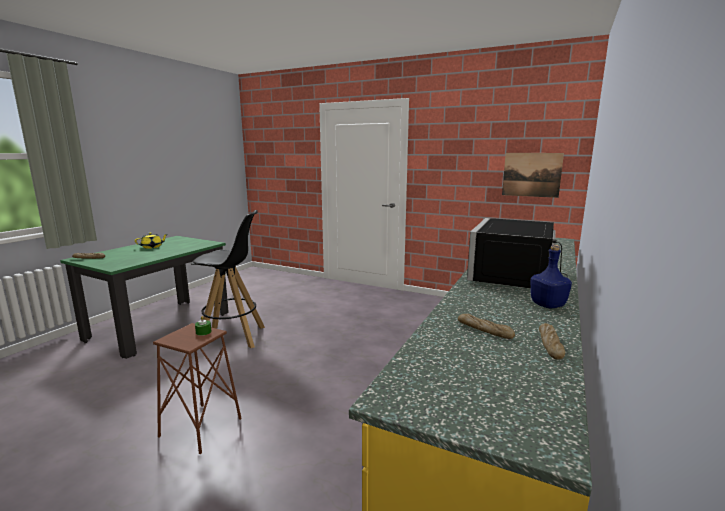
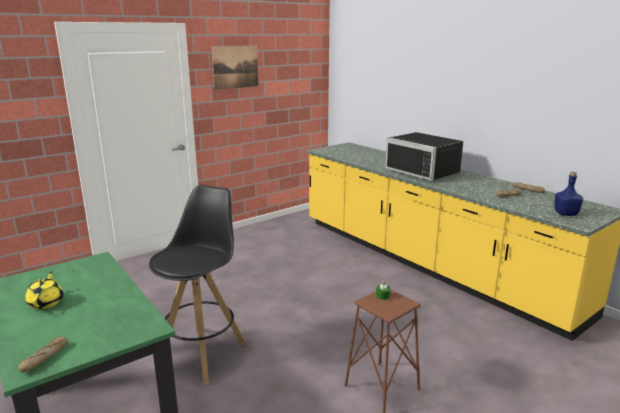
camera: 65 degrees left, 5 degrees up
(531, 174) = (296, 96): picture -> picture (235, 67)
(548, 305) = (477, 178): blue bottle -> blue bottle (566, 214)

